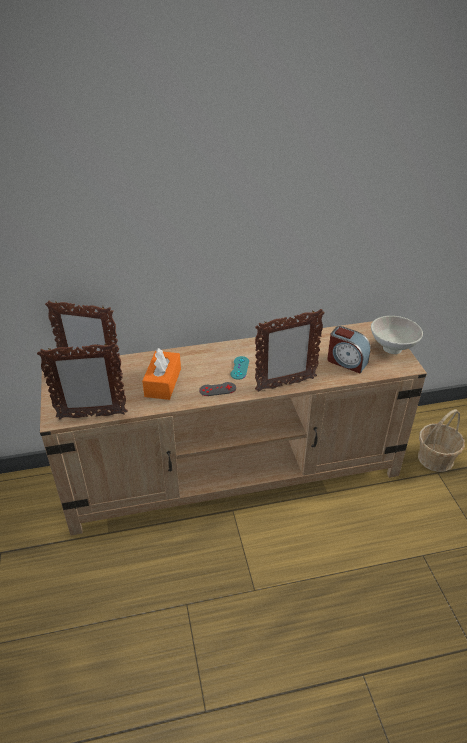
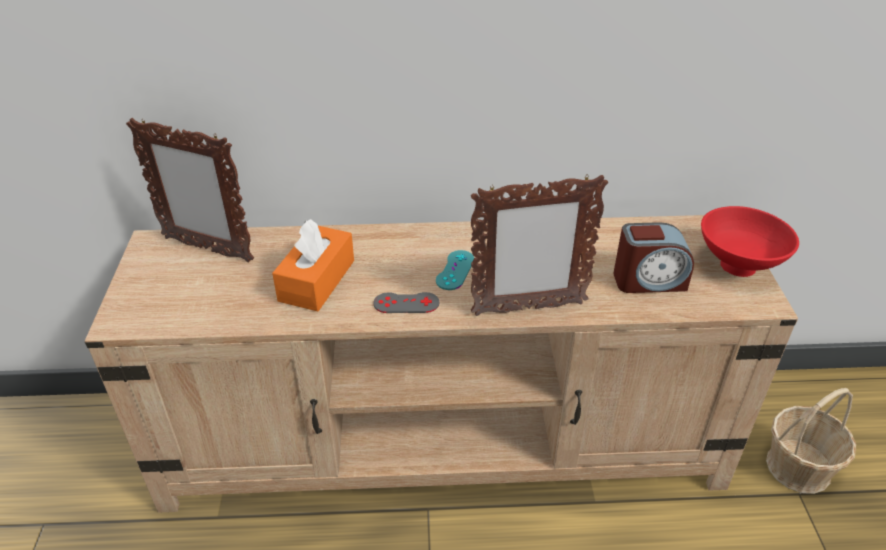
camera: 10 degrees right, 0 degrees up
(91, 416) = (178, 324): picture frame -> none
(346, 362) = (649, 280): alarm clock -> alarm clock turned 45 degrees counterclockwise
(391, 347) = (736, 264): white bowl -> red bowl

